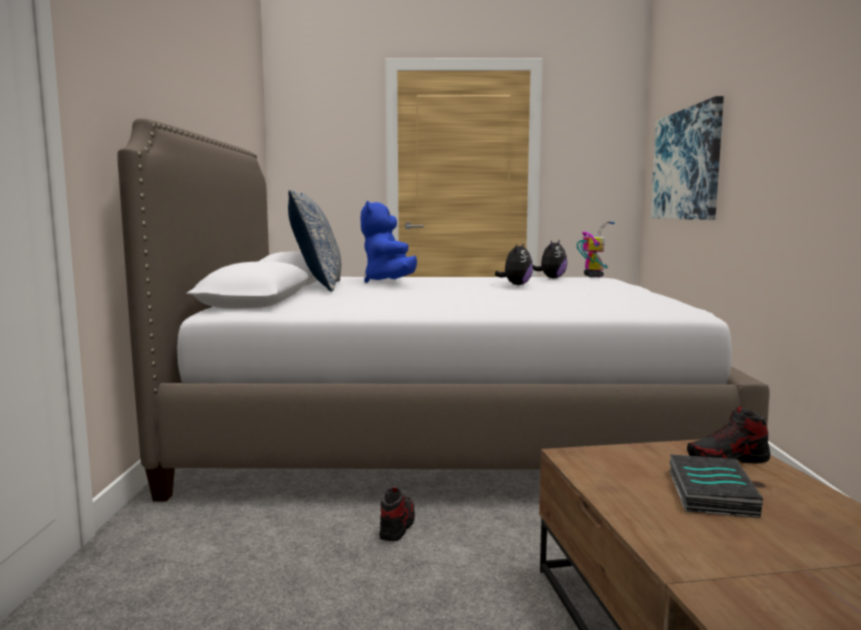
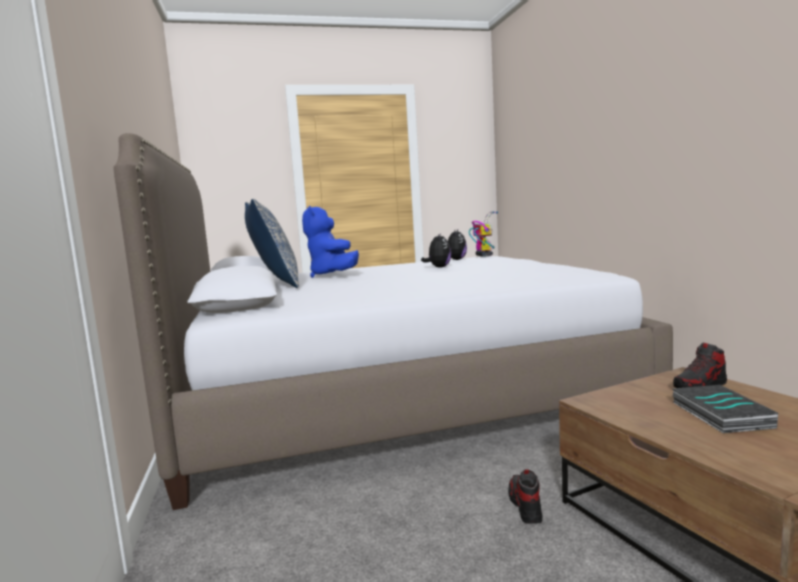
camera: 15 degrees left, 0 degrees up
(397, 526) = (420, 487): shoe -> shoe (525, 505)
(686, 165) = (543, 164): picture -> none

